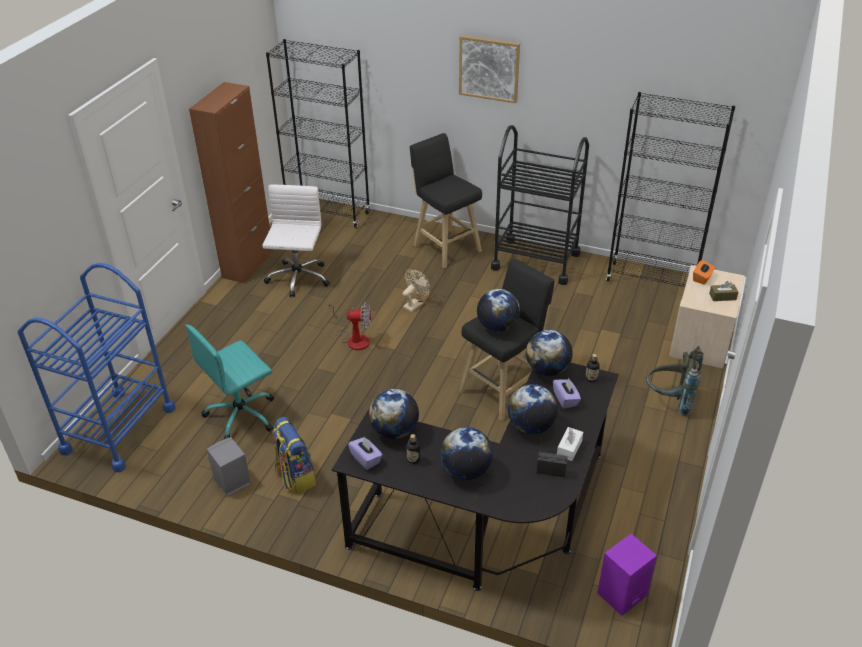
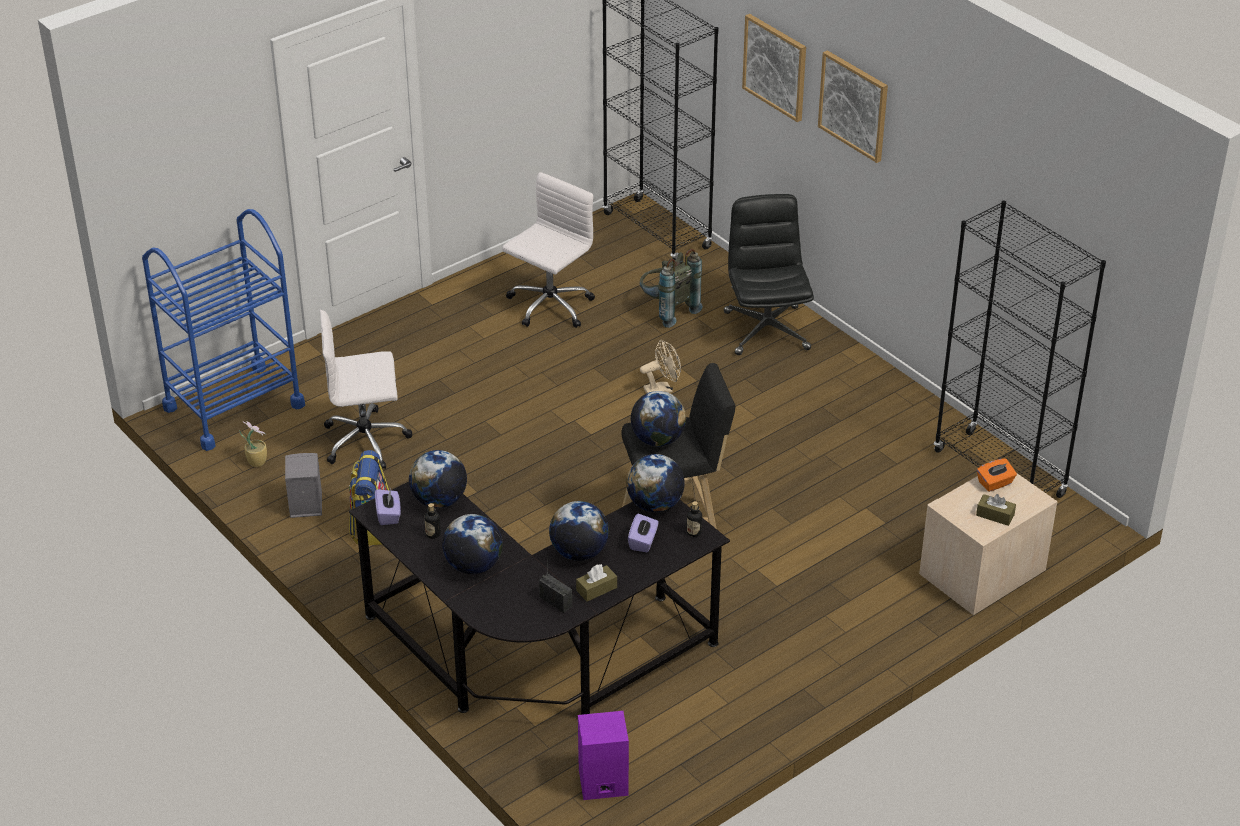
camera: 30 degrees right, 0 degrees up
(168, 463) = (257, 461): none -> potted plant
(242, 414) = (367, 441): turquoise office chair -> white office chair
(248, 264) = (505, 266): brown cabinet -> none
(354, 338) = (555, 403): fan -> none
(413, 63) = (775, 67): none -> picture
(445, 247) = (766, 330): black stool -> black office chair
(535, 261) = (867, 391): black cart -> none
(569, 448) = (596, 589): white tissue box -> brown tissue box
(669, 401) = (862, 623): grey backpack -> grey backpack (667, 310)

